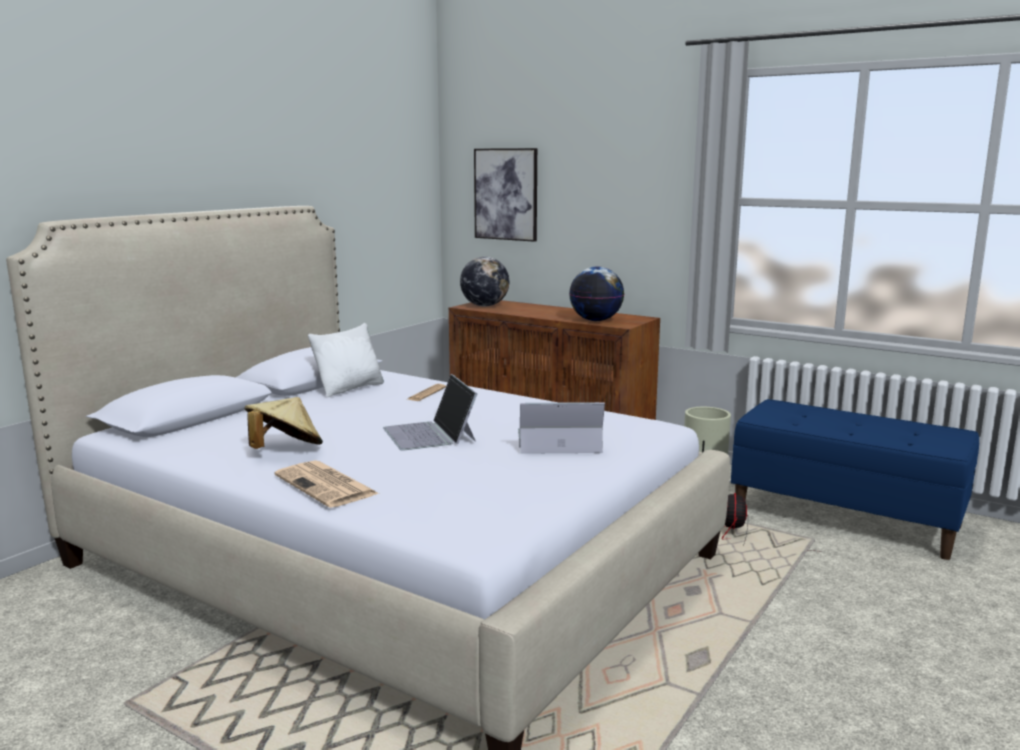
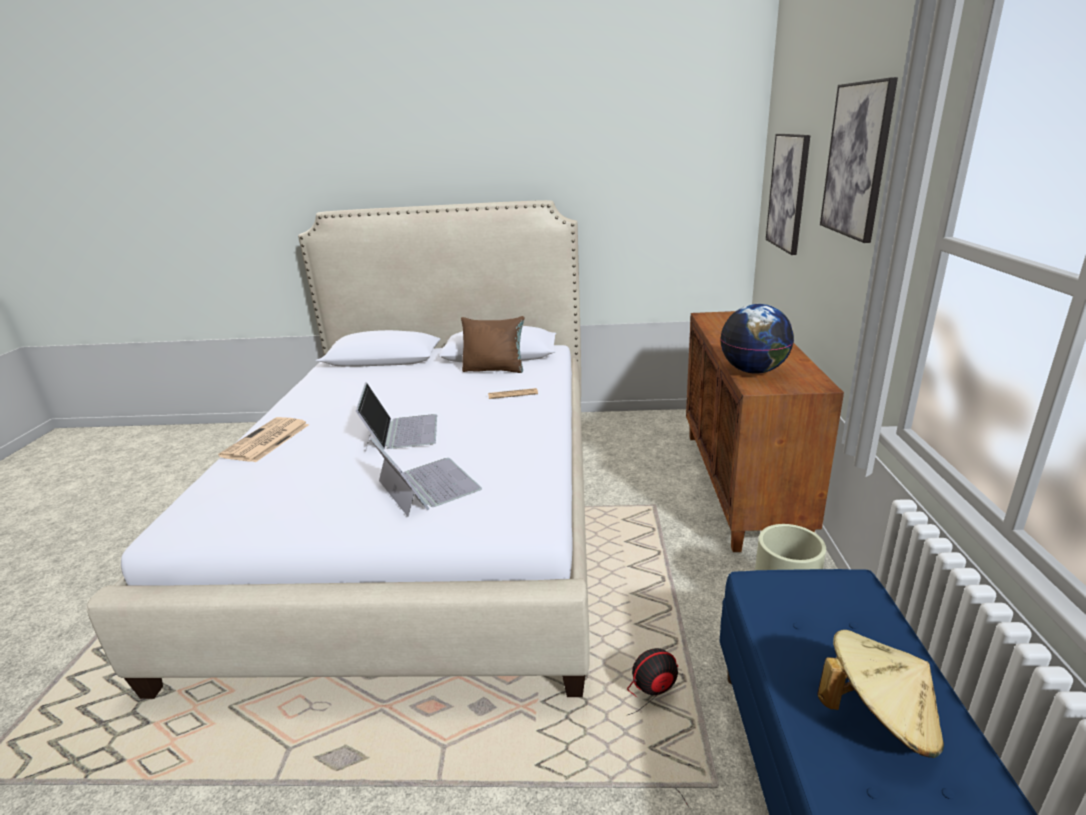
camera: 60 degrees right, 10 degrees up
(285, 450) = (330, 404): beige hat -> beige hat (878, 717)
(349, 388) = (494, 369): white pillow -> brown pillow
(430, 434) = (401, 432): laptop -> laptop turned 135 degrees clockwise
(484, 306) = (723, 319): globe -> none
(619, 162) = (857, 160): none -> picture

